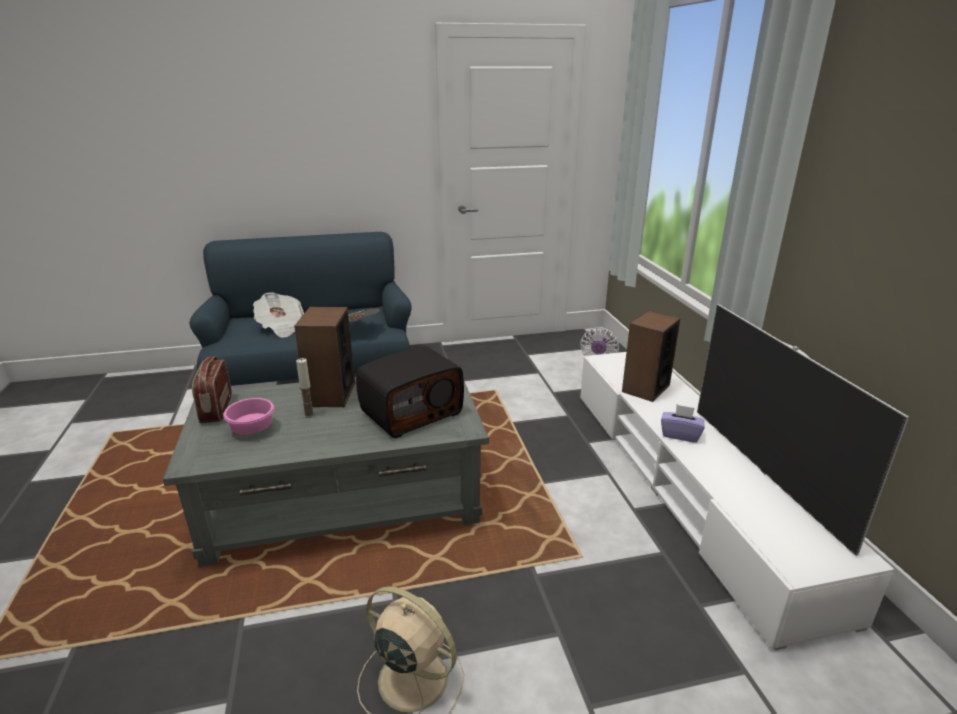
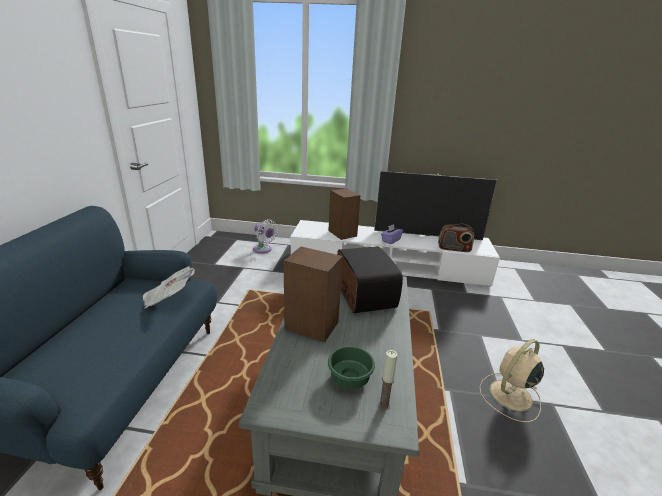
camera: 70 degrees left, 0 degrees up
(216, 409) = (292, 404): radio -> radio (454, 249)
(251, 430) = (351, 379): pink bowl -> green bowl
(282, 327) = (95, 345): newspaper -> none
(309, 415) = (340, 342): candle -> candle (384, 405)

